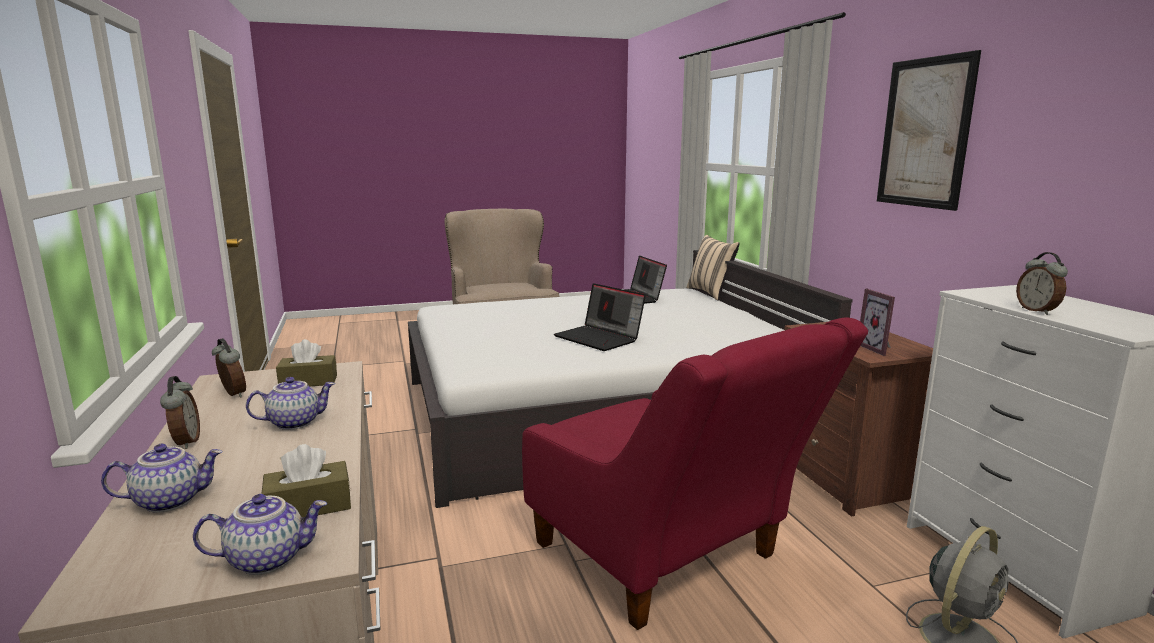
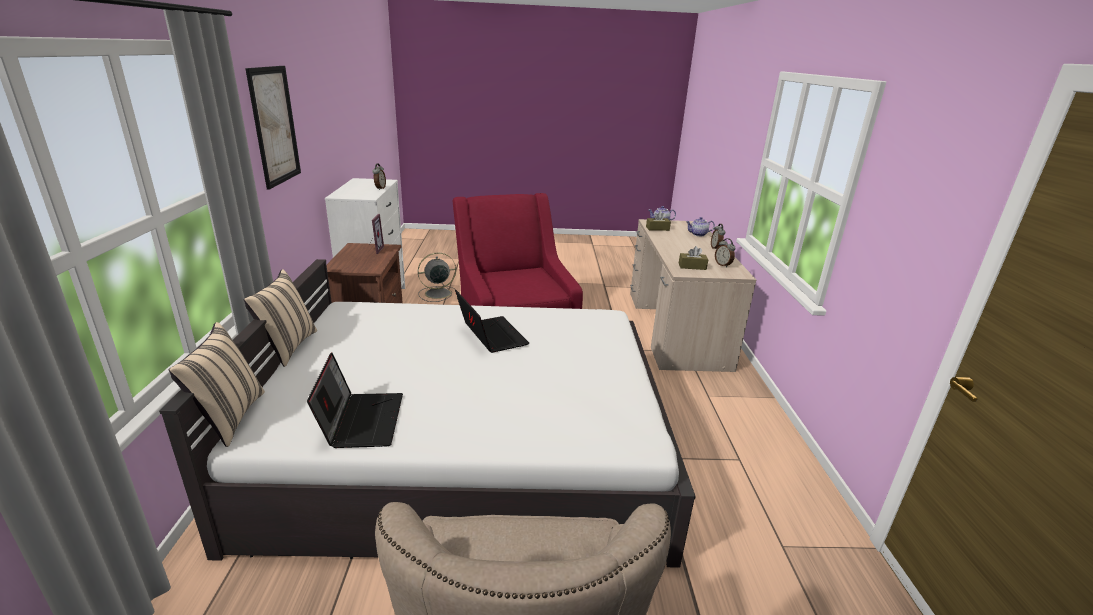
camera: 165 degrees left, 10 degrees up
(295, 422) = (681, 249): teapot -> none
(761, 315) = (287, 347): none -> beige pillow

